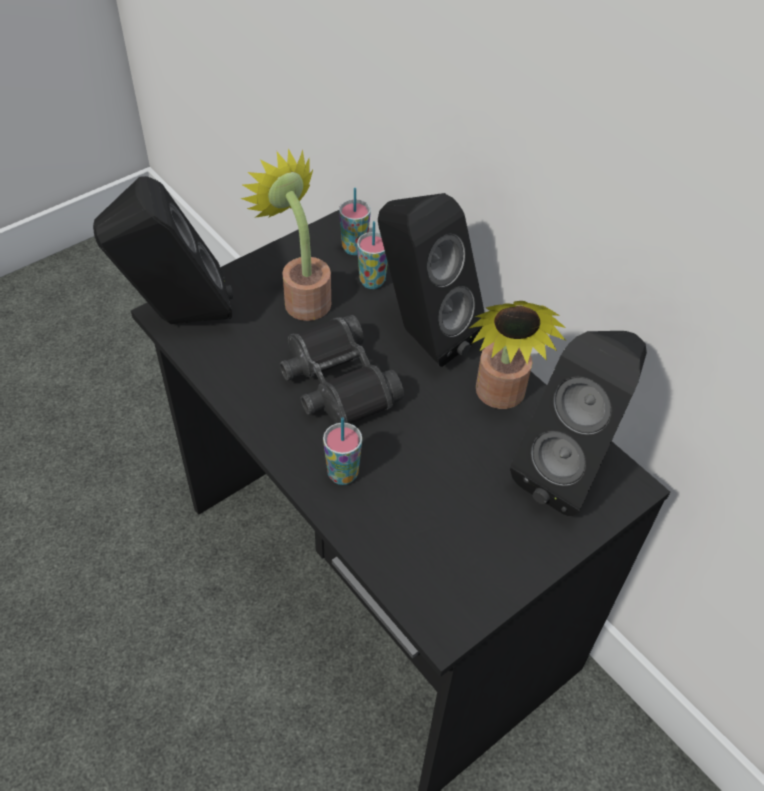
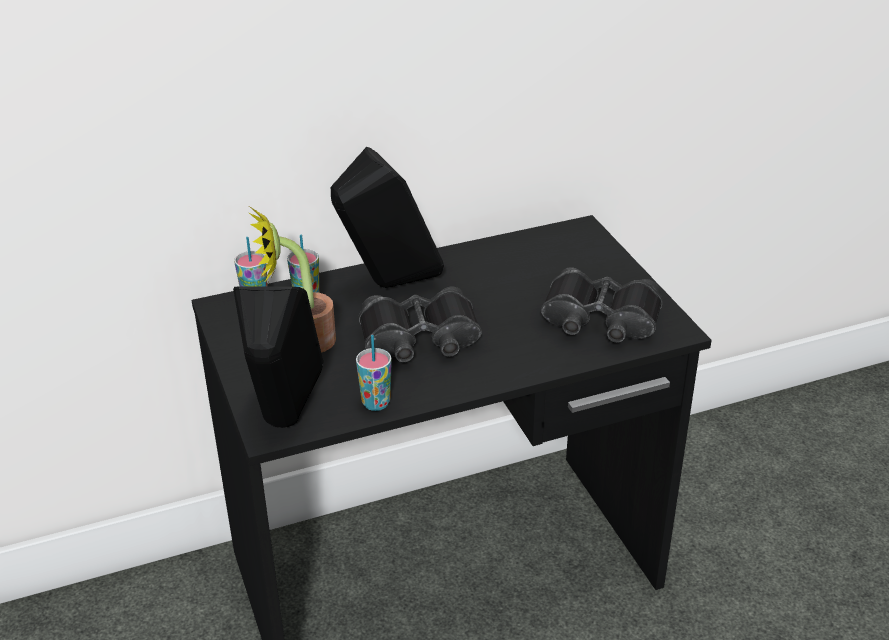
camera: 70 degrees left, 15 degrees down
(343, 474) = (521, 353): cup -> cup (376, 403)
(433, 539) = (600, 320): none -> black binoculars
(499, 398) = (476, 263): potted plant -> none
(568, 471) = (559, 249): black speaker -> none

